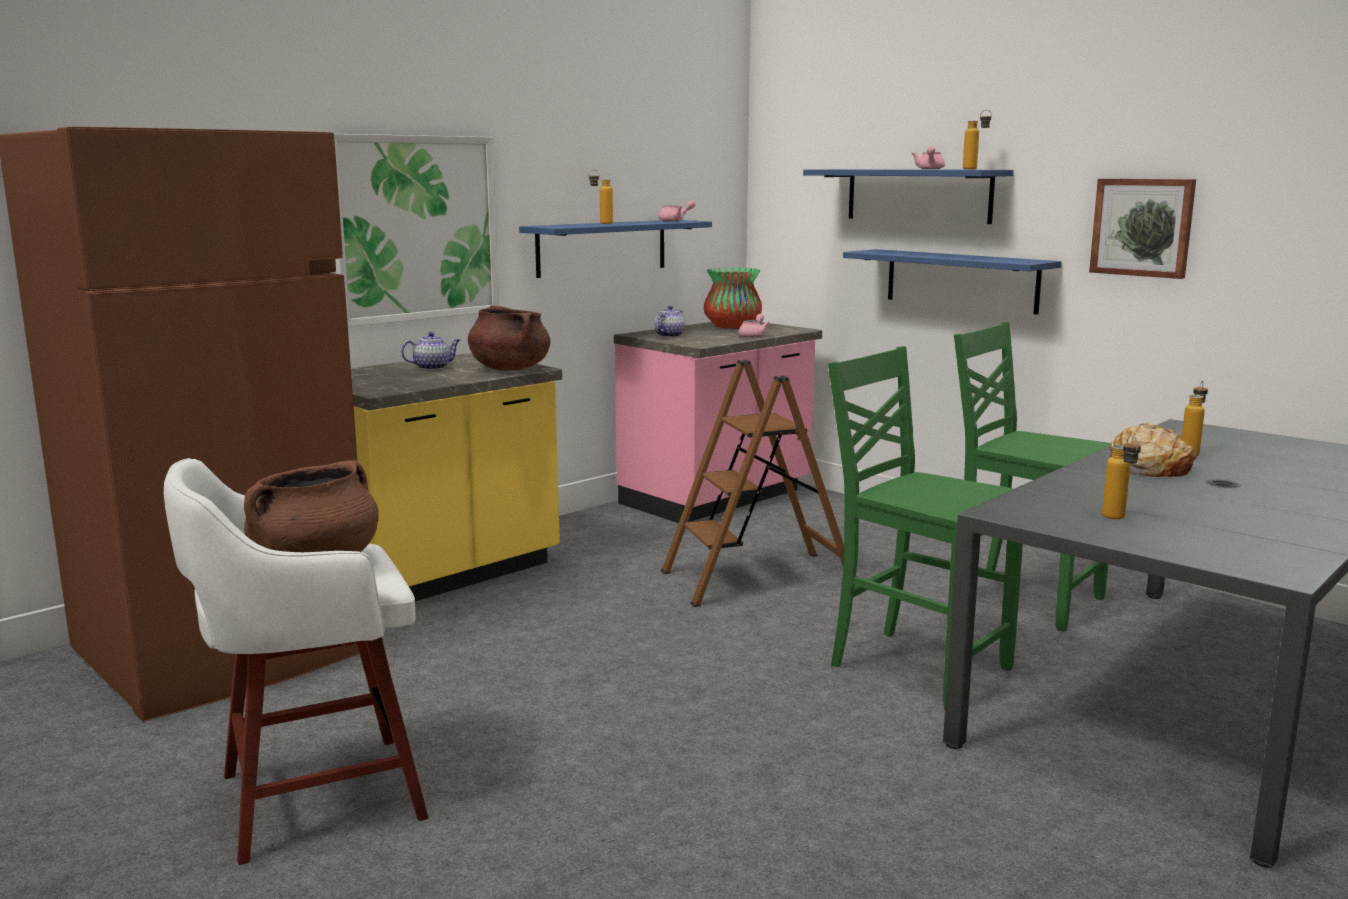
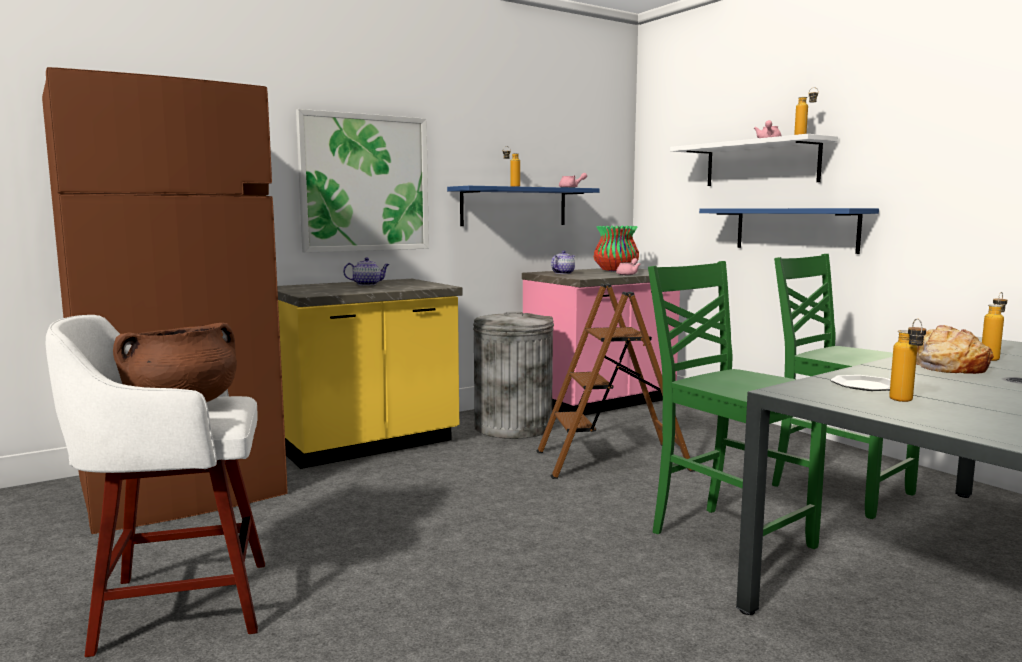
camera: 10 degrees right, 5 degrees down
(509, 369) = (422, 286): brown cooking pot -> none
(619, 539) = (513, 427): none -> grey trash can
(918, 195) = (761, 163): blue shelf -> white shelf
(1073, 500) = (864, 386): none -> plate
(1142, 227) = (950, 175): picture -> none

